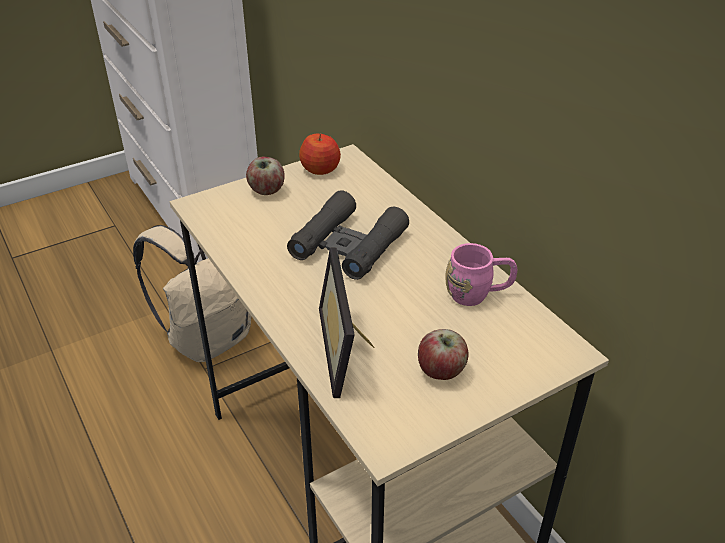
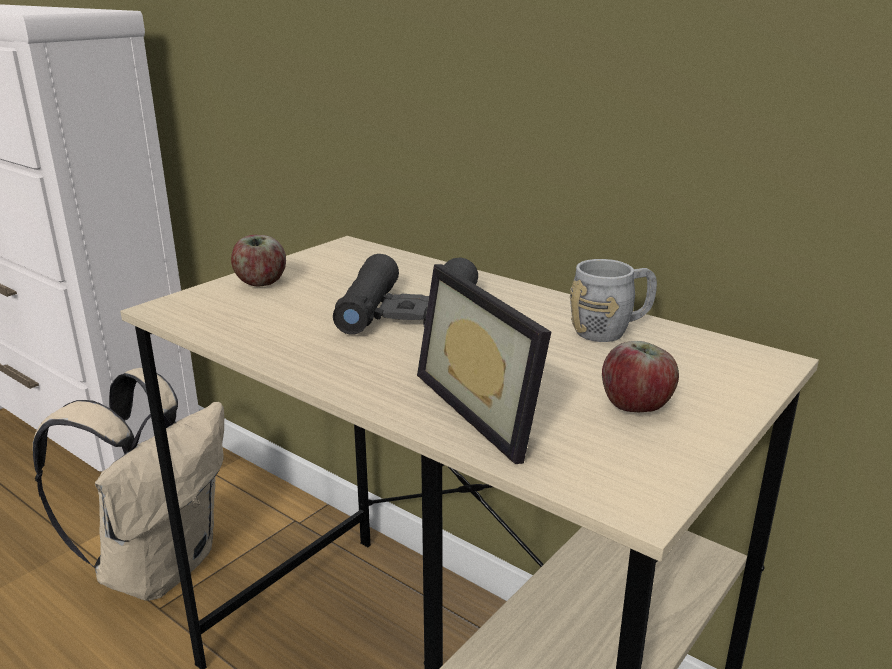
camera: 20 degrees left, 15 degrees down
(321, 169) = (321, 258): apple -> none
(478, 294) = (611, 330): pink mug -> grey mug

